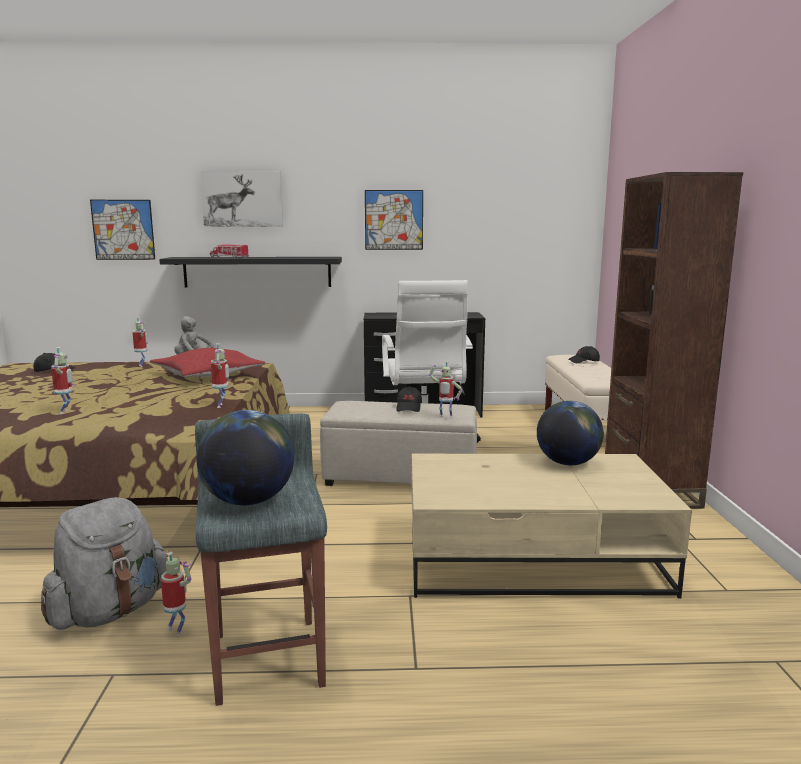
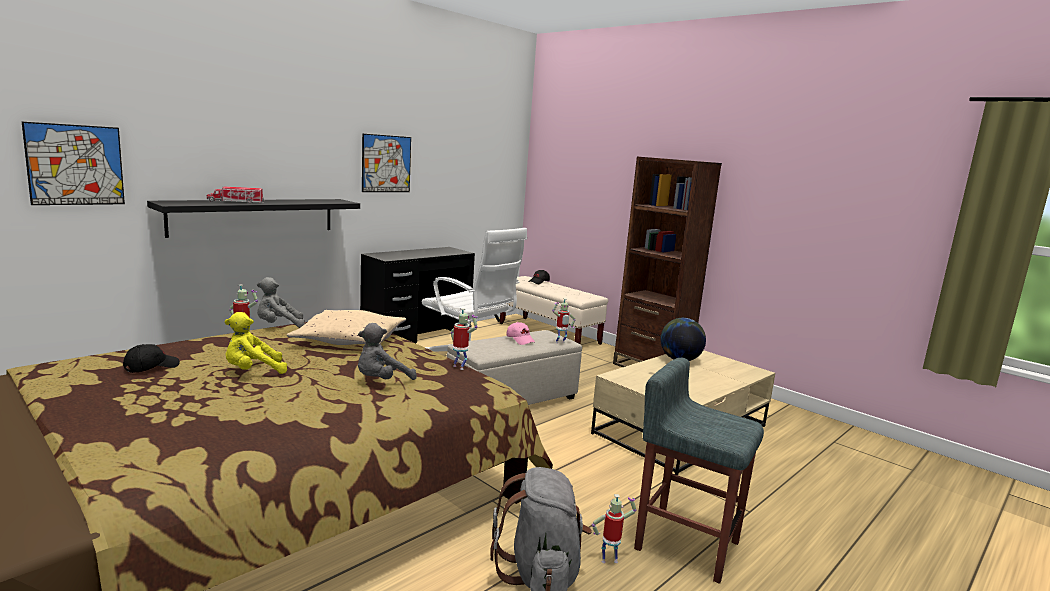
camera: 45 degrees left, 0 degrees up
(66, 412) = (343, 407): toy robot -> none
(90, 382) = (253, 371): none -> yellow plush toy
(138, 403) = (381, 381): none -> grey plush toy
(208, 375) = (350, 340): red pillow -> beige pillow
(242, 199) = (239, 134): picture -> none
(248, 501) = (715, 428): globe -> none
(409, 407) = (520, 340): black cap -> pink cap

